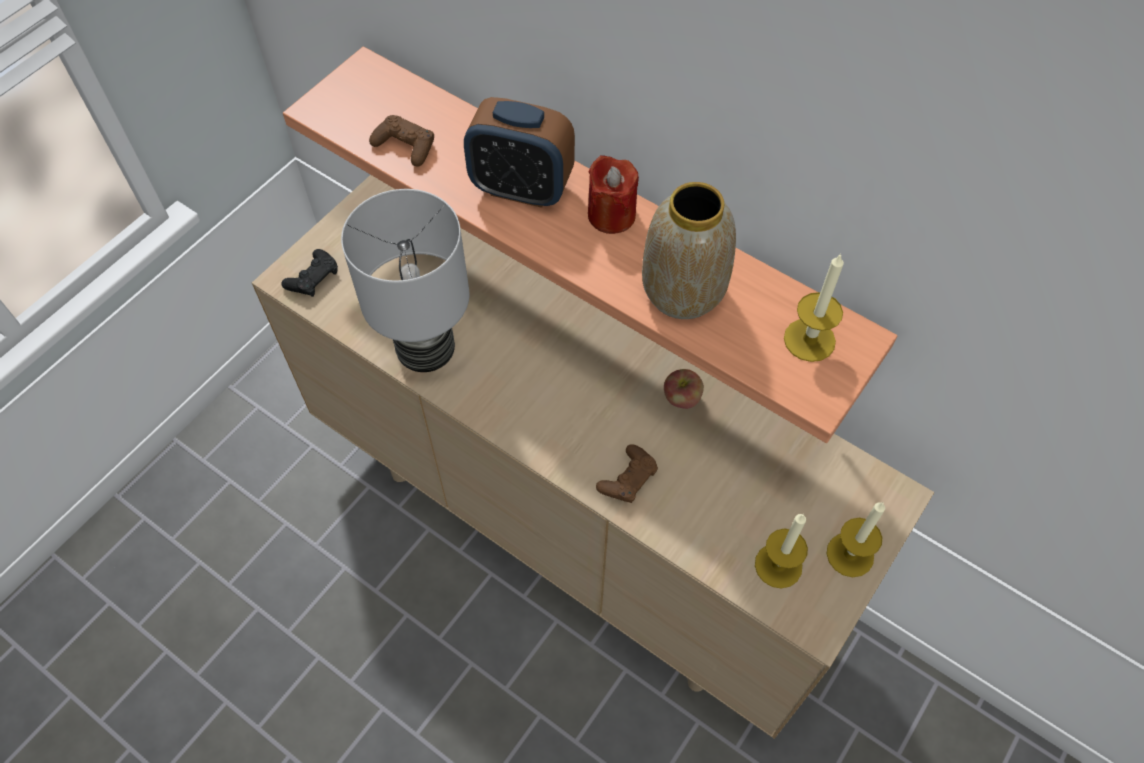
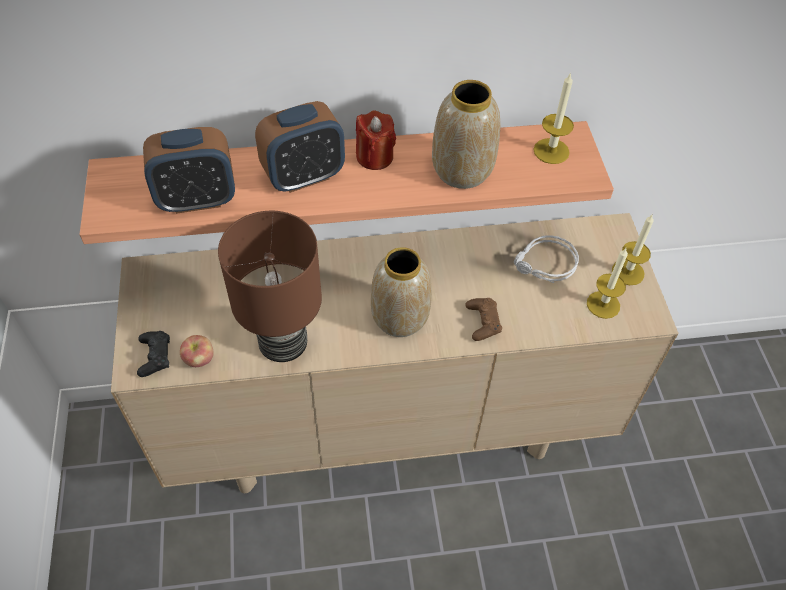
camera: 45 degrees left, 5 degrees down
(405, 146) = (197, 199): brown game controller -> alarm clock
(425, 347) = (282, 342): grey table lamp -> brown table lamp
(553, 408) = (400, 317): none -> vase
(682, 398) = (463, 258): apple -> apple (199, 359)
(762, 473) = (545, 265): none -> grey headphones

